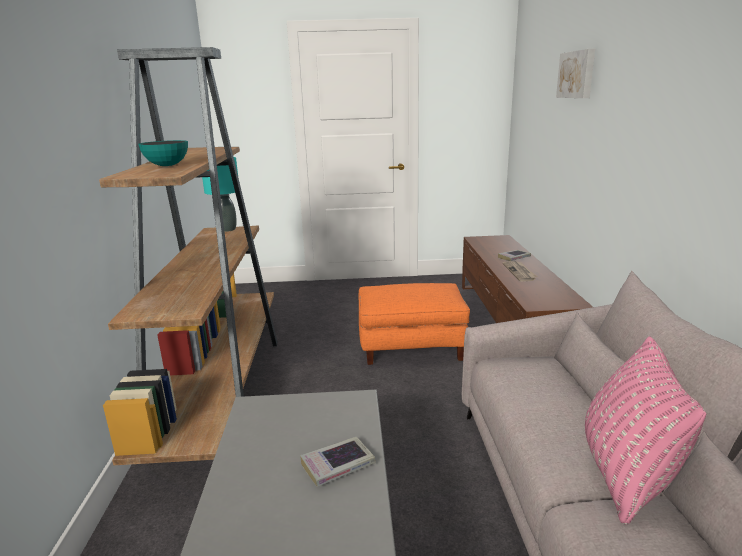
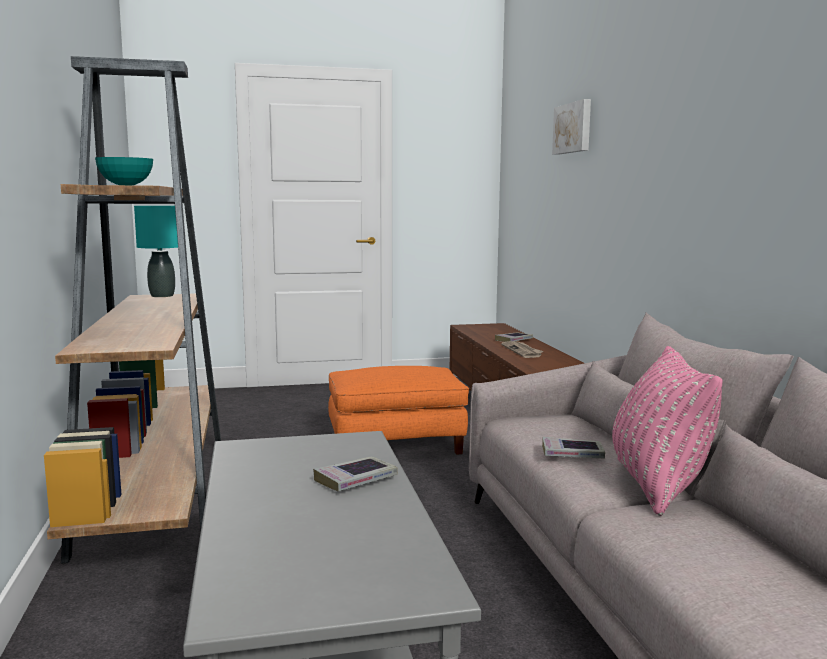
camera: 10 degrees left, 10 degrees down
(547, 418) = (572, 454): none -> book

